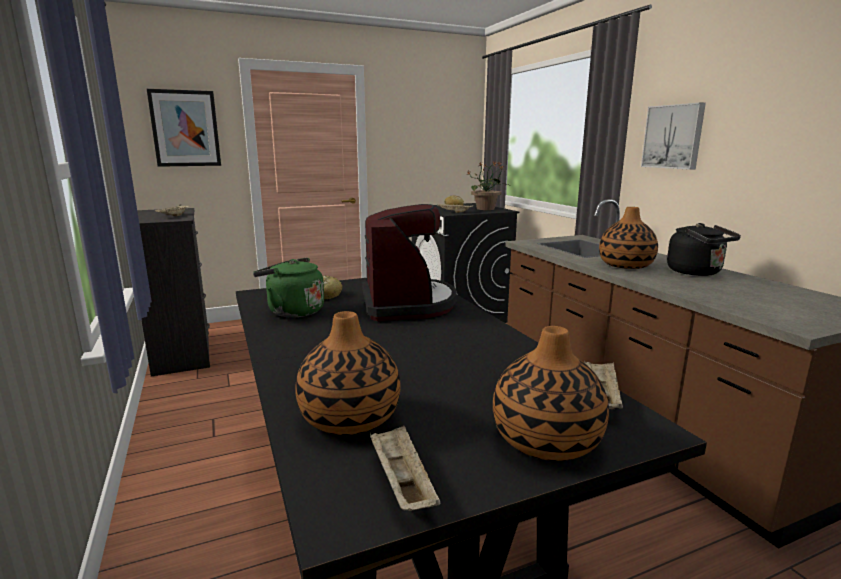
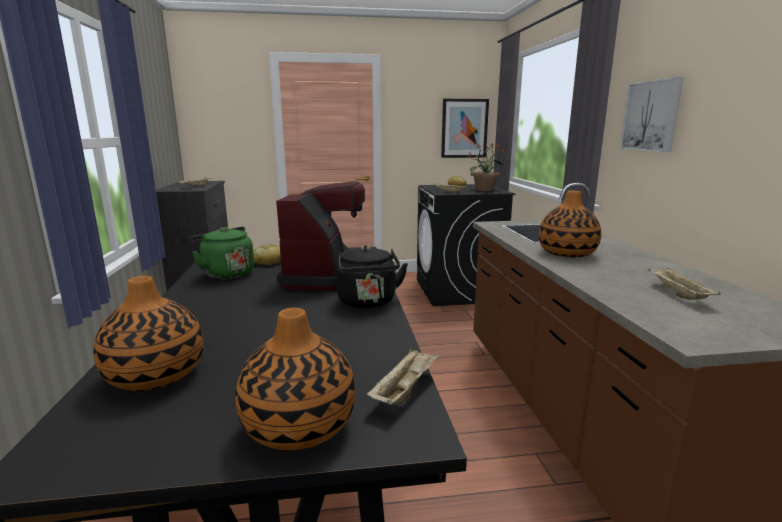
camera: 15 degrees right, 0 degrees up
(185, 128) = (224, 114): picture -> picture (464, 128)
(401, 483) = (122, 445): beige tray -> beige tray (677, 294)
(697, 272) = (641, 266): black kettle -> black kettle (368, 302)

